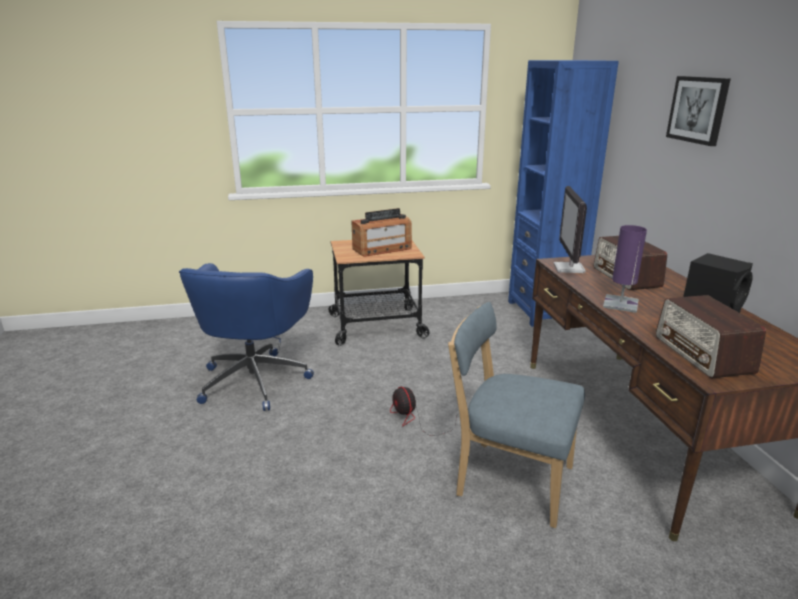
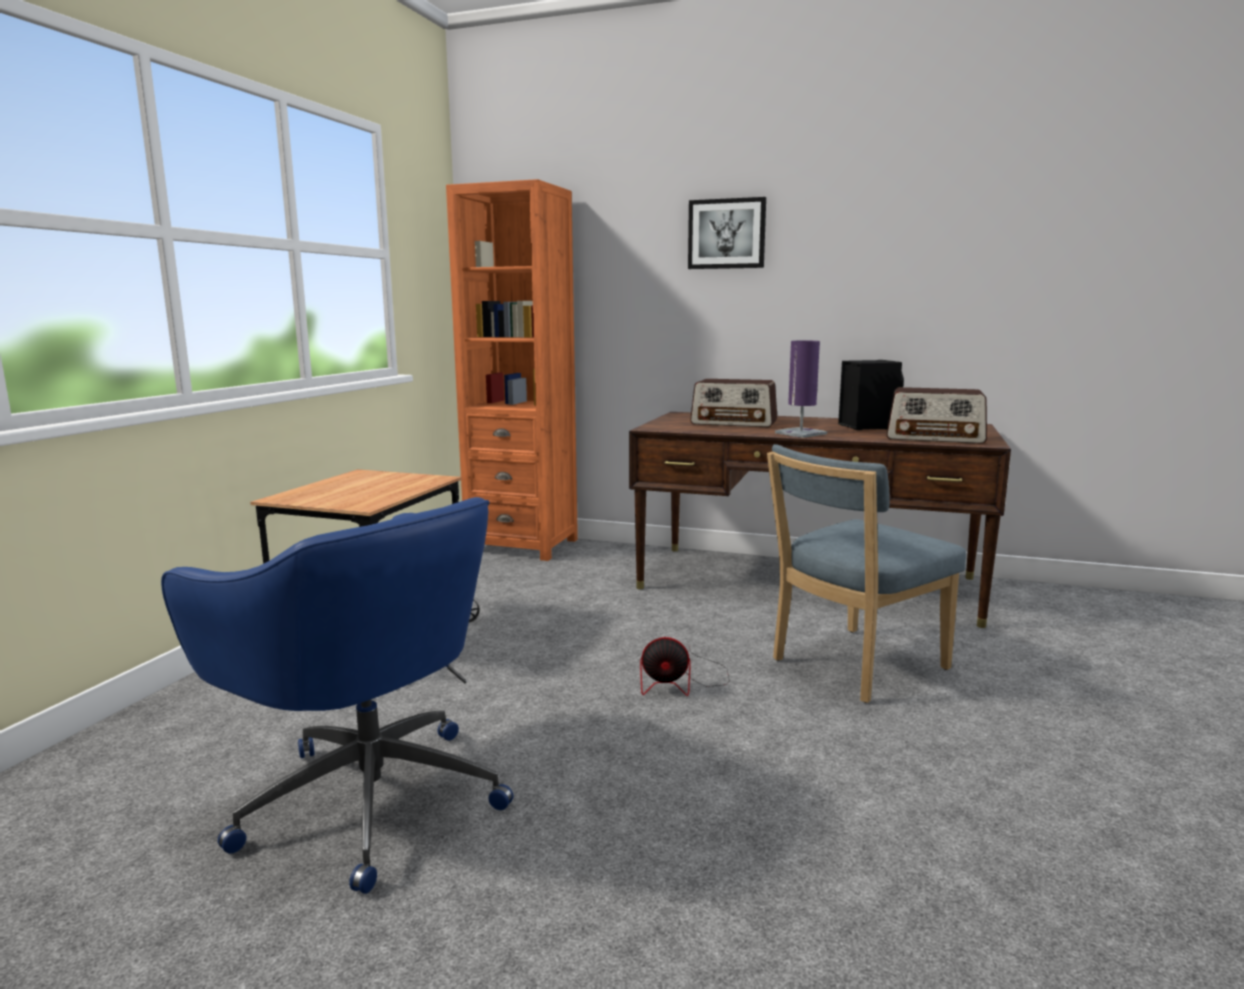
camera: 60 degrees left, 10 degrees down
(382, 249) = (376, 486): radio -> none
(543, 311) = (522, 545): blue bookcase -> orange bookcase
(569, 268) = (681, 428): monitor -> none

